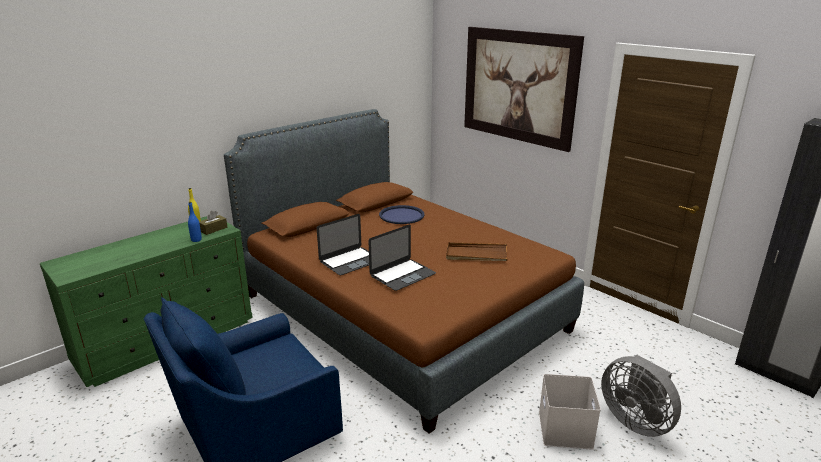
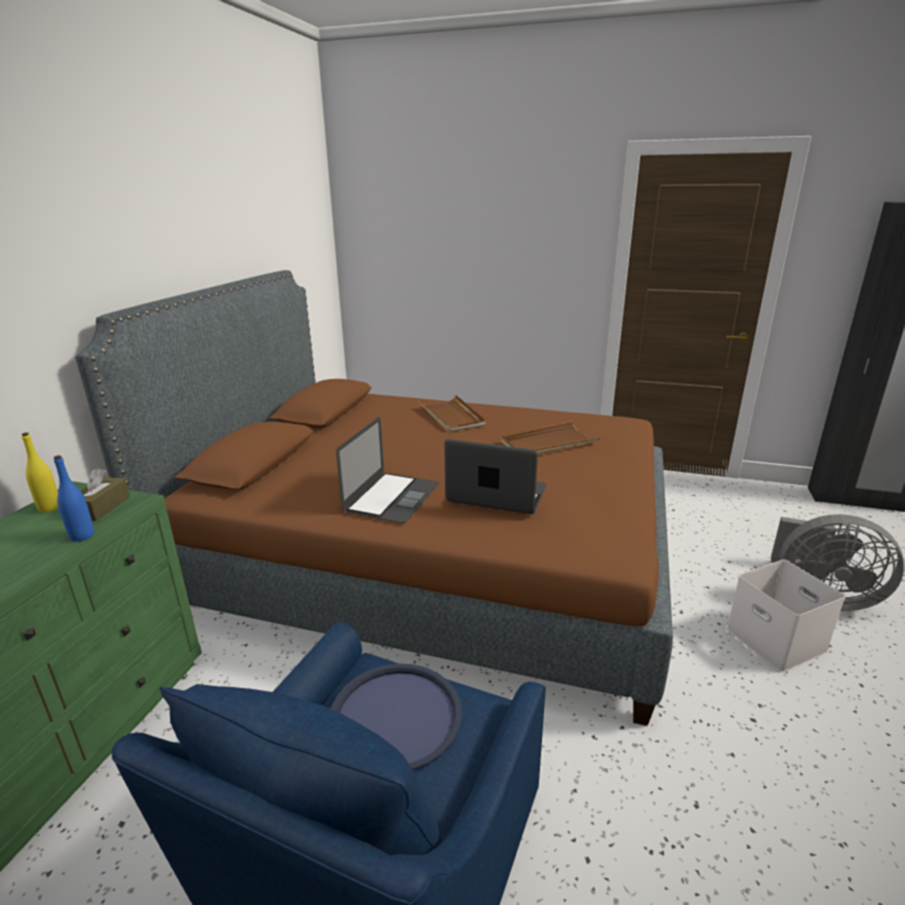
camera: 30 degrees left, 0 degrees up
(401, 215) = (385, 419): blue tray -> blue tray (395, 717)
(402, 274) = (496, 494): laptop -> laptop turned 90 degrees counterclockwise
(442, 223) = (452, 416): none -> brown tray
(518, 86) = (483, 220): picture -> none

